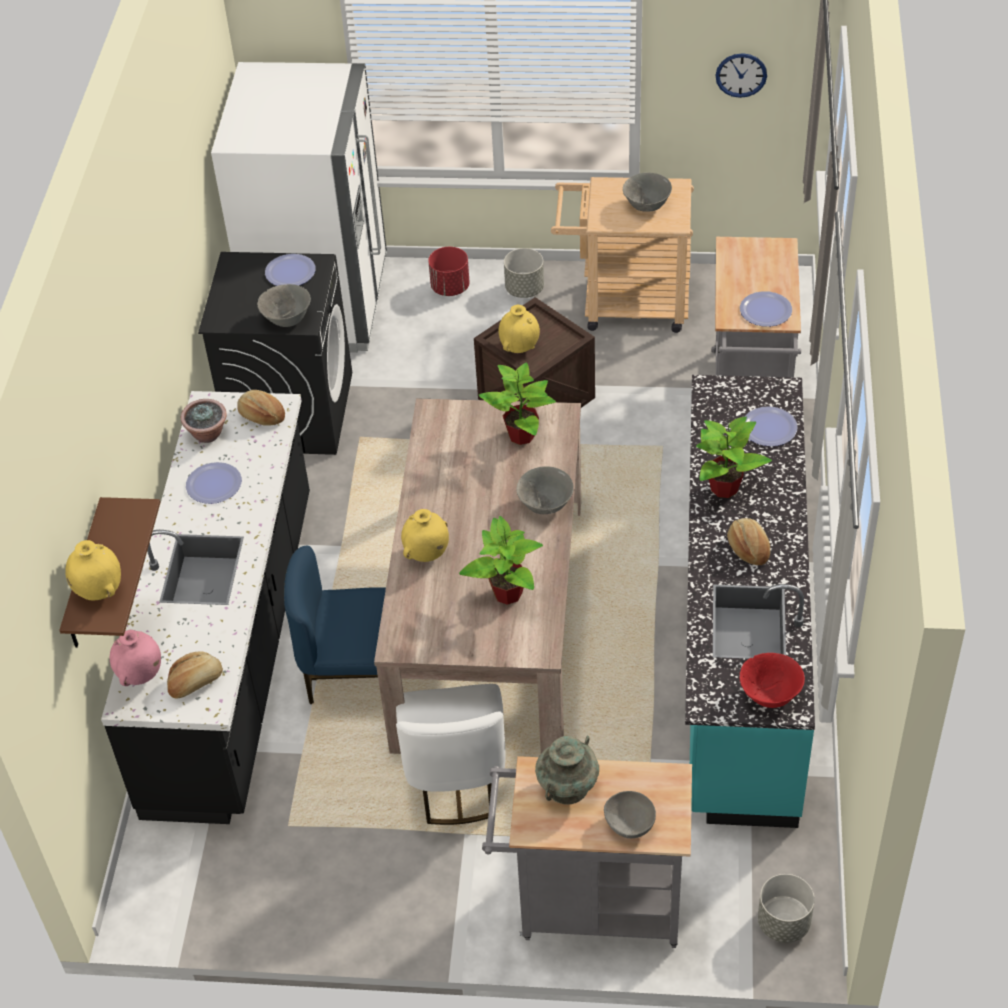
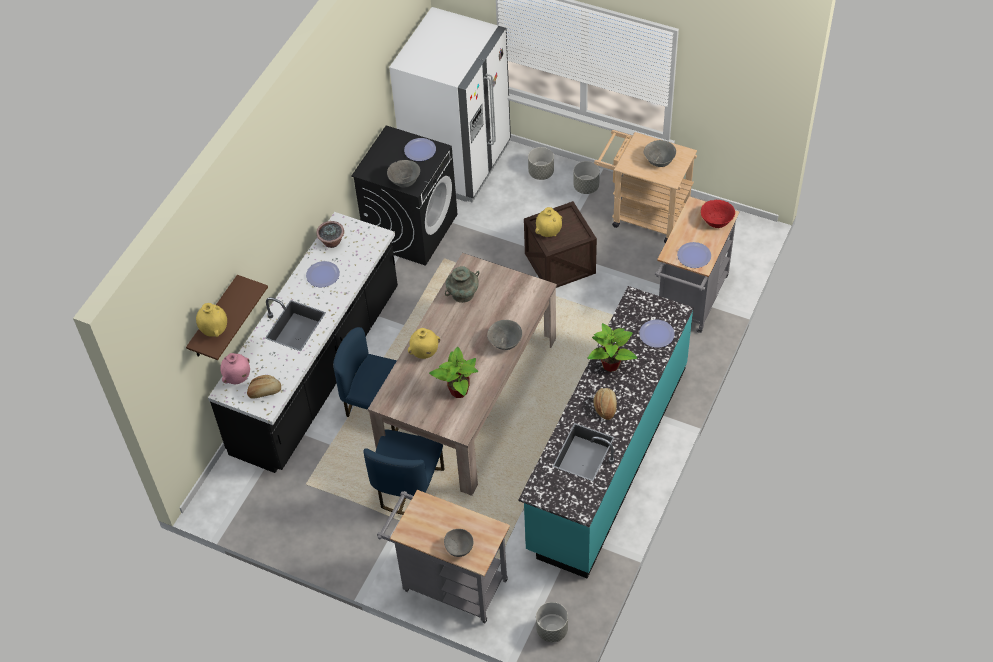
camera: 20 degrees right, 5 degrees up
(261, 415) = (367, 239): bread -> none
(450, 288) = (541, 173): red planter -> grey planter
(456, 780) = (408, 488): white chair -> blue chair
(522, 435) = (512, 295): potted plant -> none
(568, 786) = (436, 515): turquoise vase -> turquoise vase (463, 294)
(741, 75) = (736, 96): wall clock -> none
(770, 695) = (573, 499): red bowl -> red bowl (716, 222)

